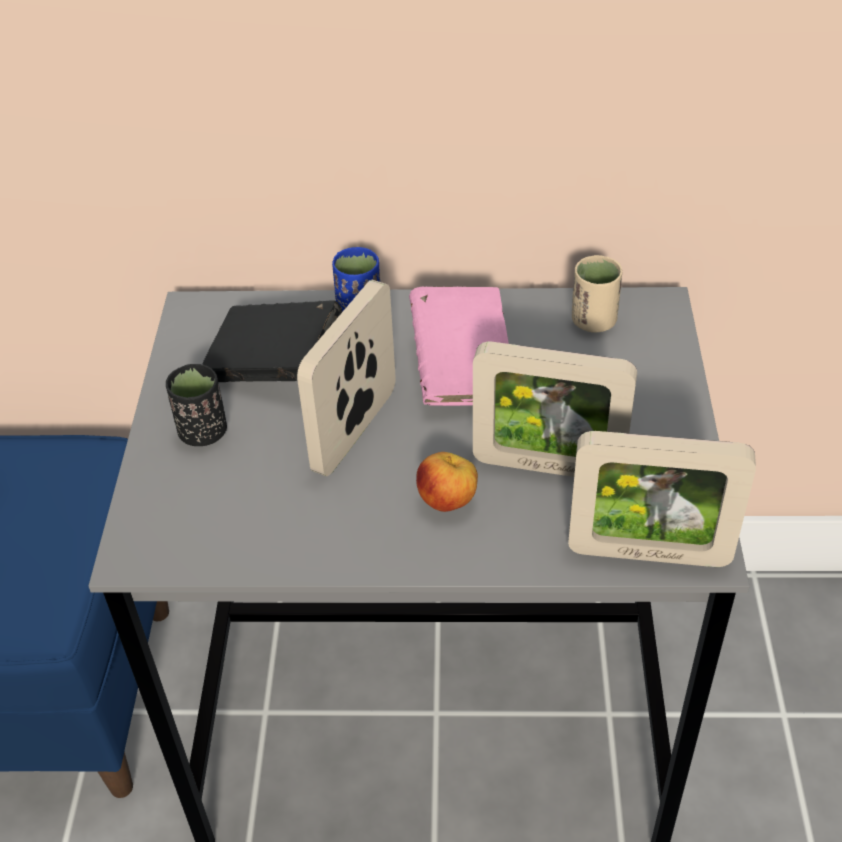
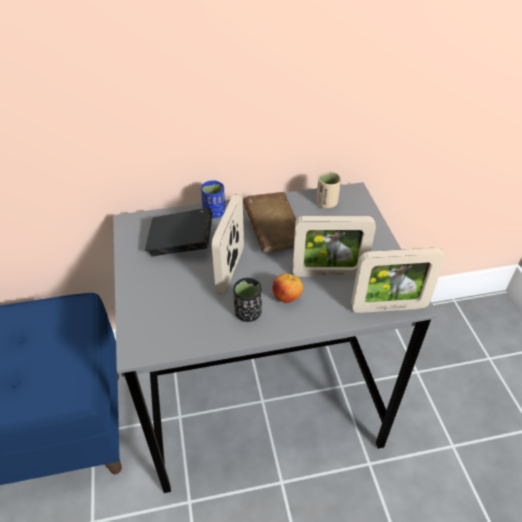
camera: 15 degrees left, 0 degrees up
(203, 432) = (153, 282): black cup -> black cup (248, 313)
(462, 371) = (273, 234): pink book -> brown book

